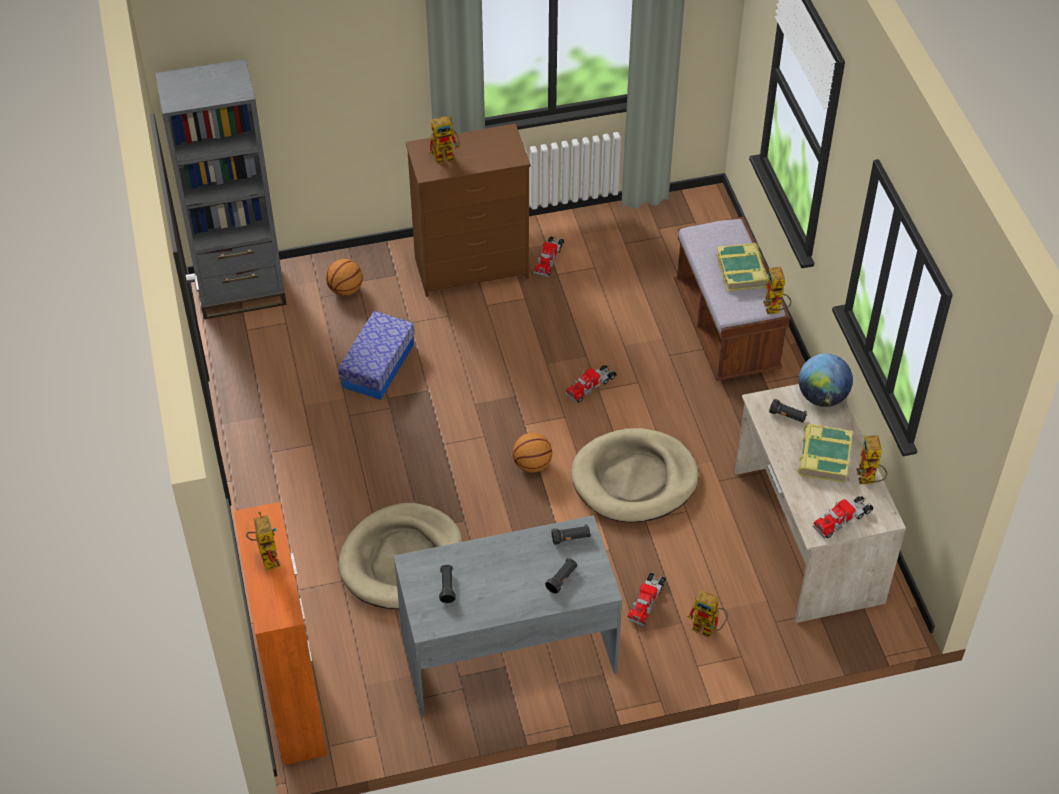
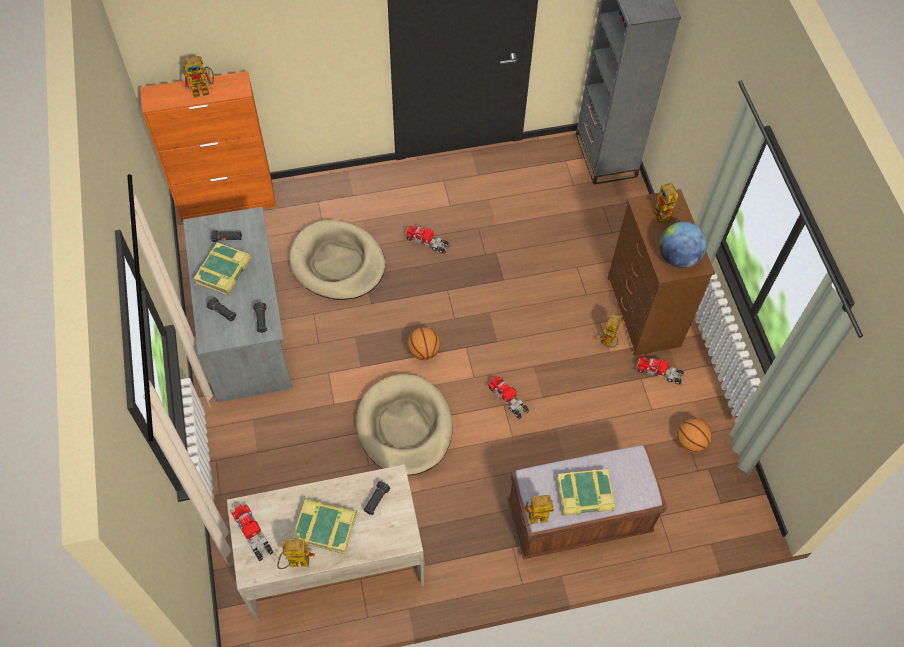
camera: 90 degrees right, 10 degrees up
(345, 289) = (612, 222): basketball -> basketball (691, 442)
(378, 365) = (529, 246): storage box -> none
(499, 585) = (224, 272): none -> book
(646, 601) = (281, 428): toy truck -> toy truck (427, 242)
(708, 628) = (249, 472): toy robot -> toy robot (608, 342)
(822, 397) = (397, 535): globe -> globe (677, 257)

